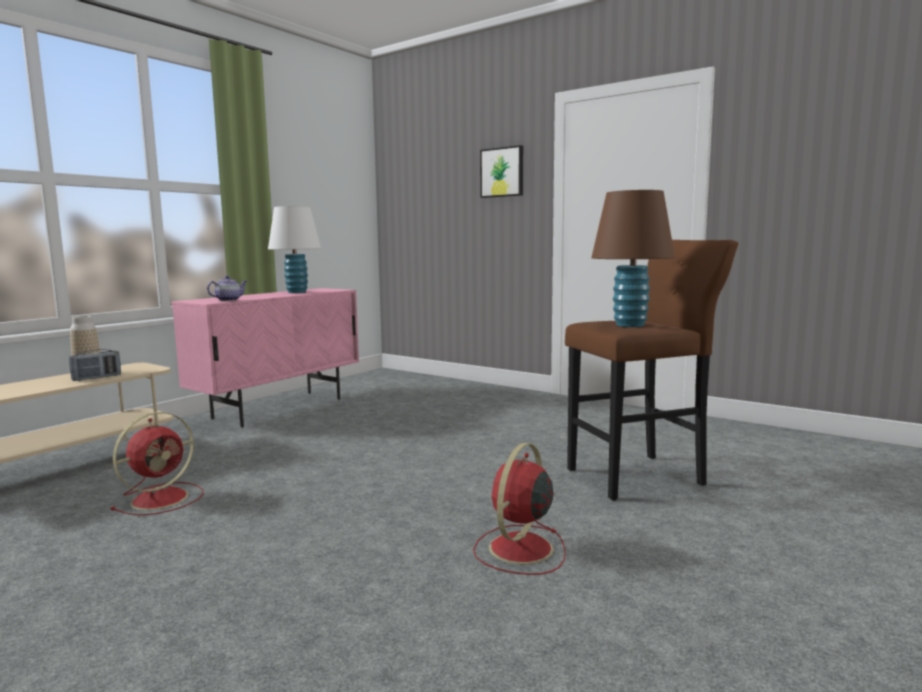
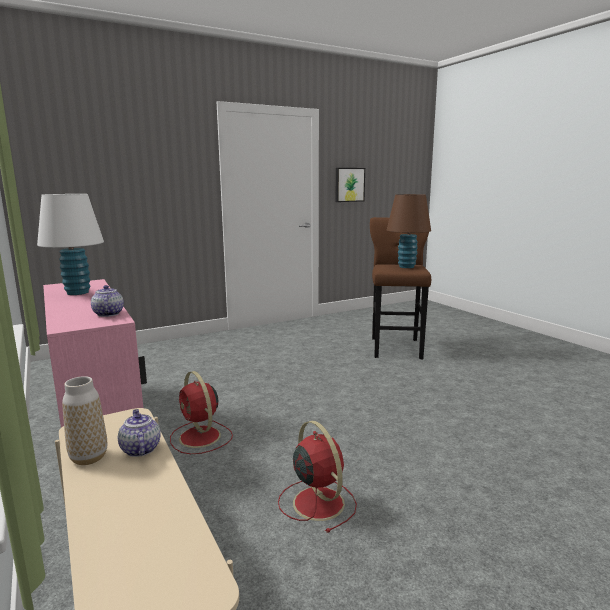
camera: 65 degrees left, 5 degrees up
(97, 378) = (140, 449): radio -> teapot
(502, 172) = (172, 159): picture -> picture (349, 184)
(519, 550) = (470, 389): red fan -> red fan (200, 438)

